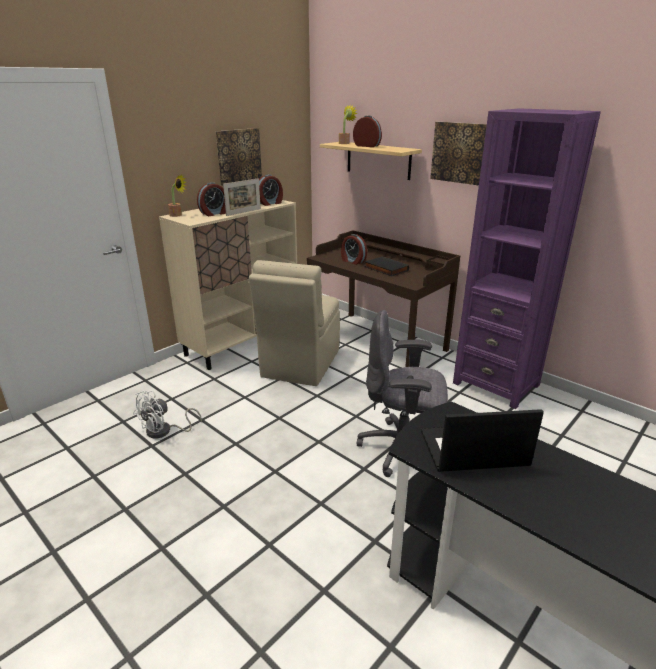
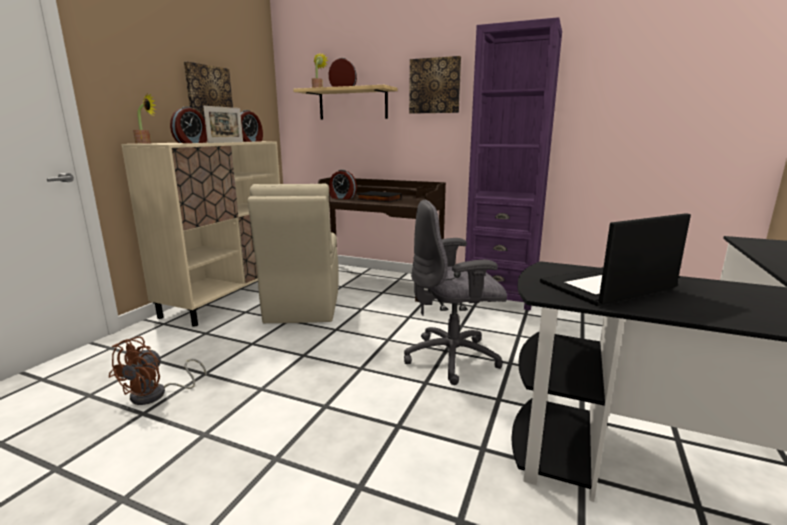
camera: 20 degrees left, 10 degrees down
(164, 431) = (156, 394): white fan -> brown fan

